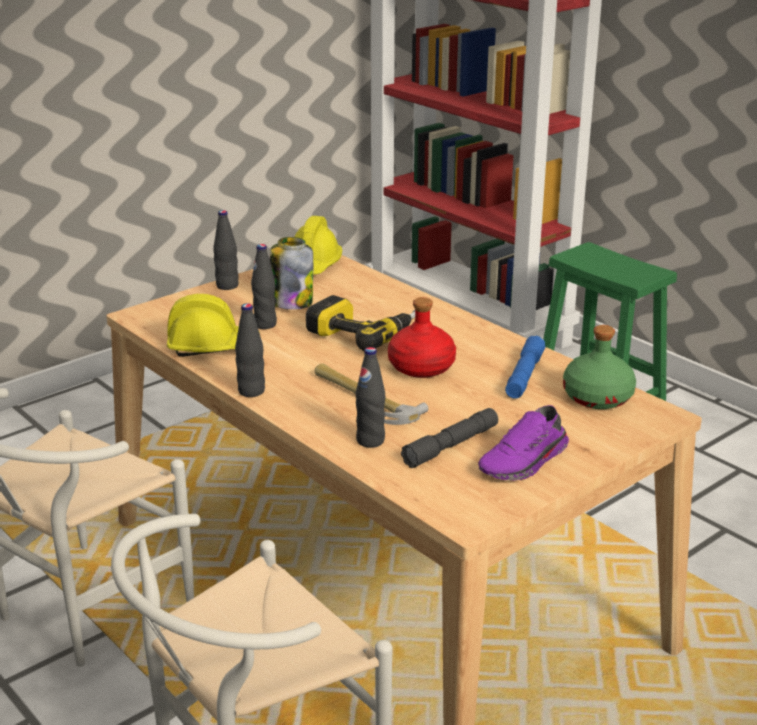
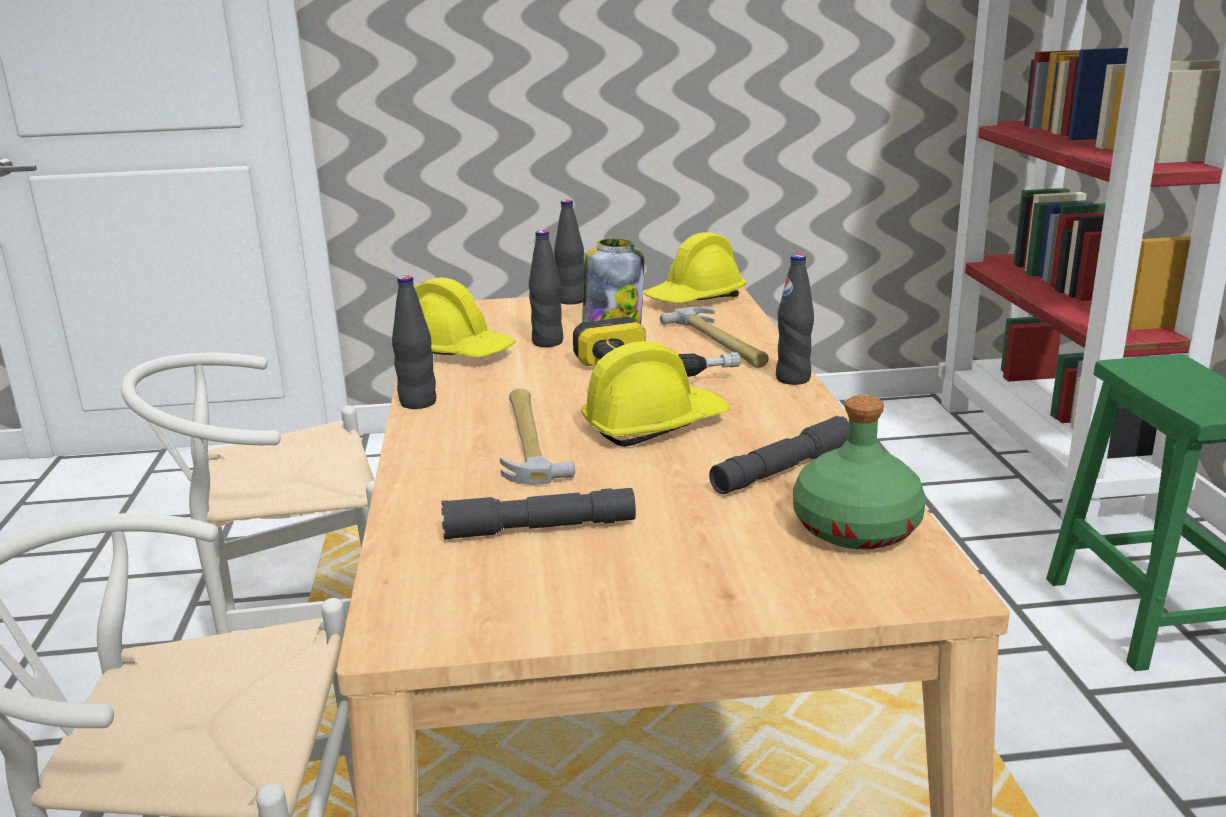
camera: 35 degrees right, 5 degrees down
(370, 441) = (452, 491): black bottle -> black bottle (793, 379)
(376, 299) = (718, 343): none -> hammer
(420, 367) = (654, 425): red bottle -> yellow hard hat
(524, 376) = (782, 470): blue flashlight -> grey flashlight
(525, 462) = (607, 583): purple shoe -> none

